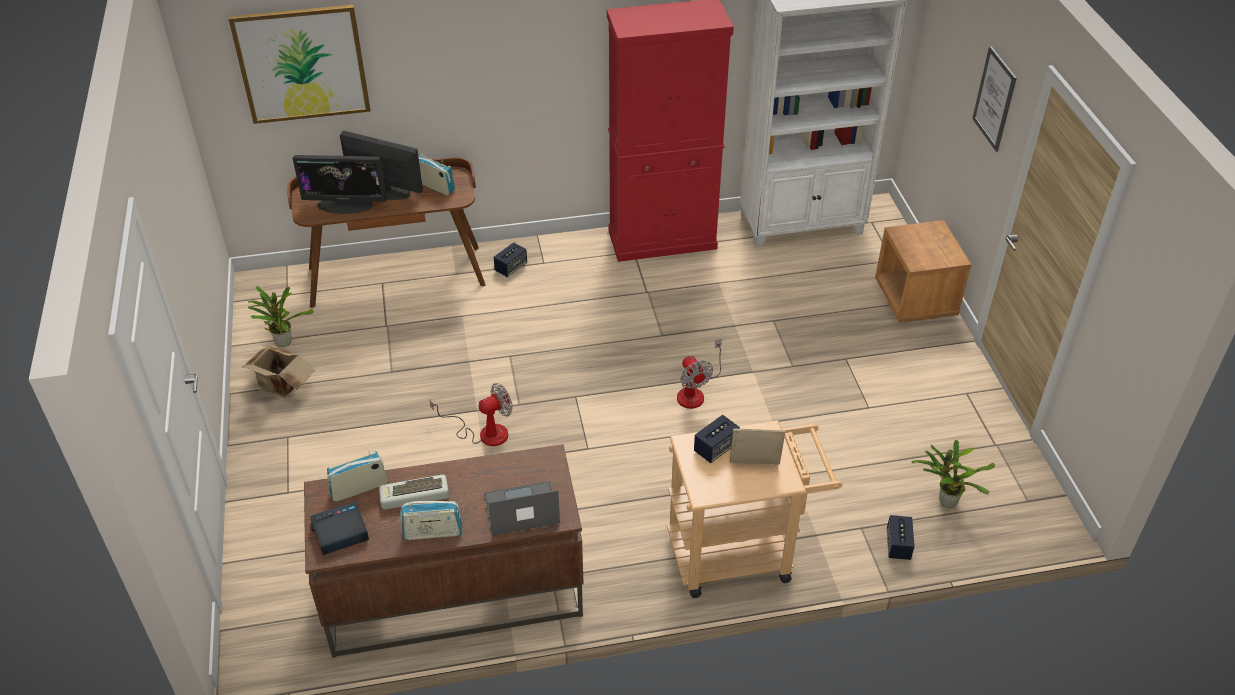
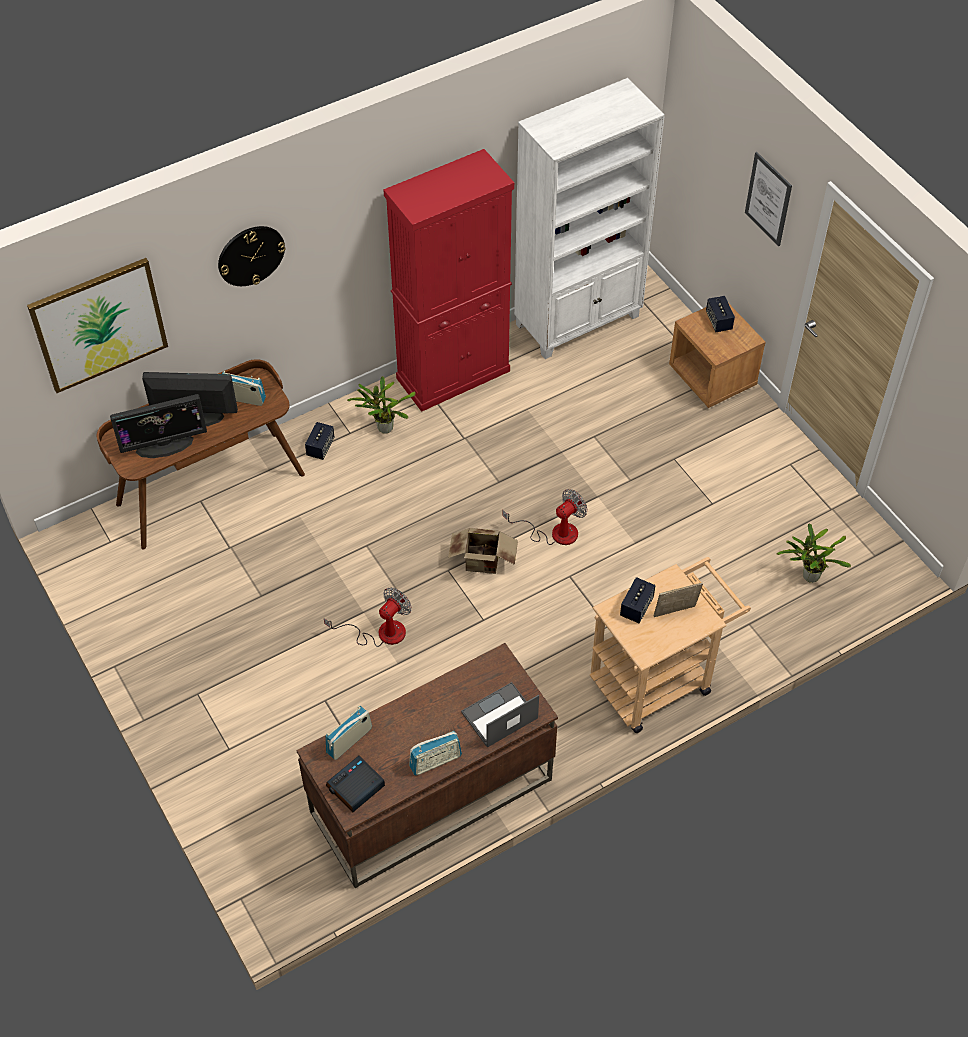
camera: 20 degrees left, 10 degrees up
(280, 386) = (160, 643): cardboard box -> cardboard box (483, 563)
(282, 341) = (135, 594): potted plant -> potted plant (383, 427)
(414, 496) = (401, 733): keyboard -> none
(463, 39) = (251, 255): none -> wall clock
(695, 392) = (554, 533): fan -> fan turned 90 degrees counterclockwise
(898, 545) = (785, 630): speaker -> speaker (718, 321)

